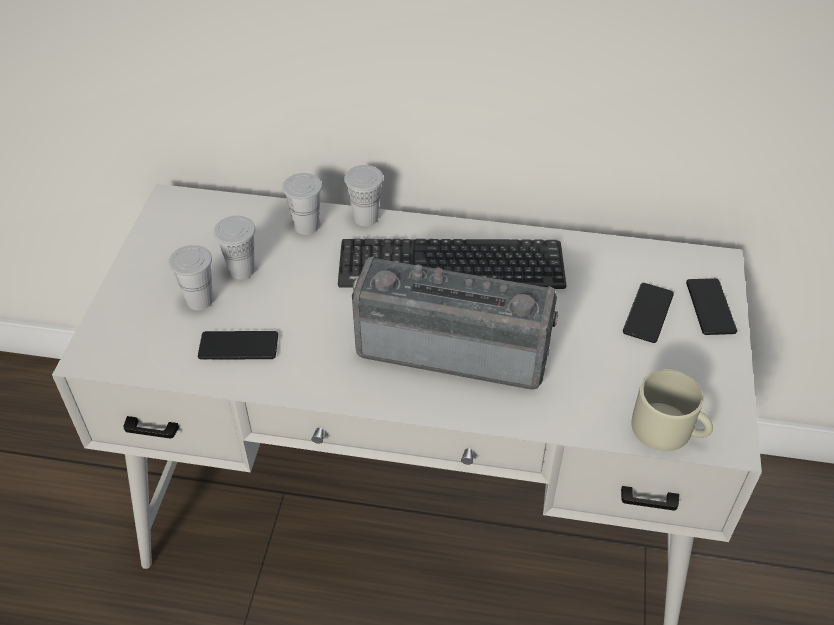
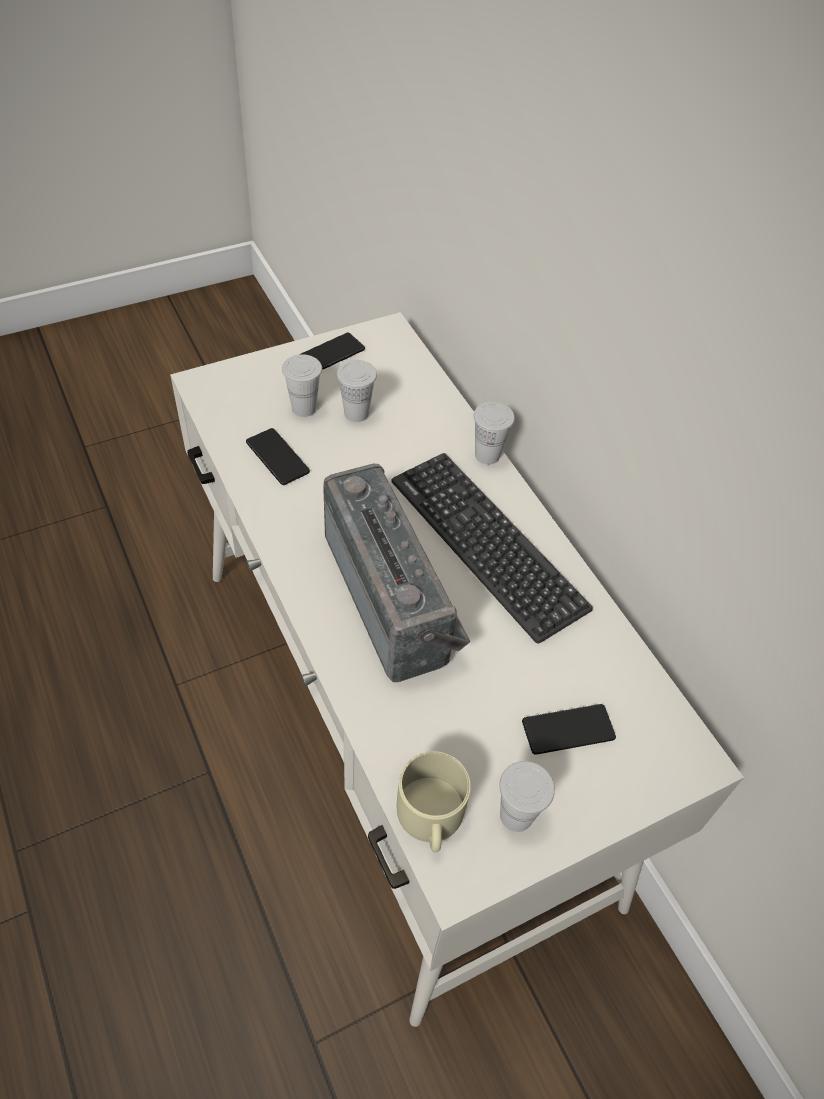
camera: 50 degrees right, 5 degrees up
(306, 226) = (440, 424): white cup -> white cup (516, 815)
(710, 307) = (627, 783): phone -> phone (331, 354)

